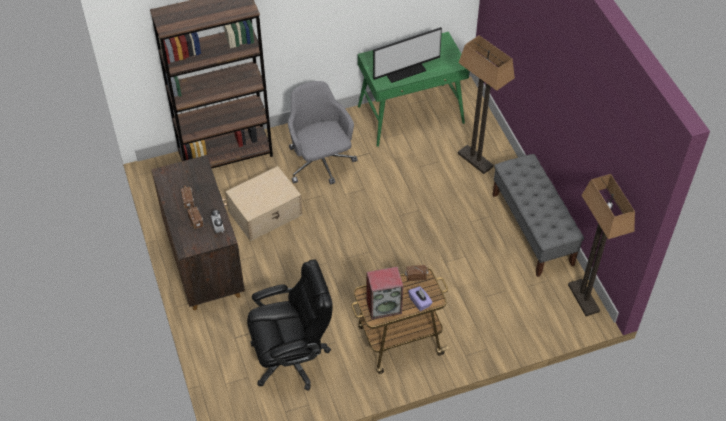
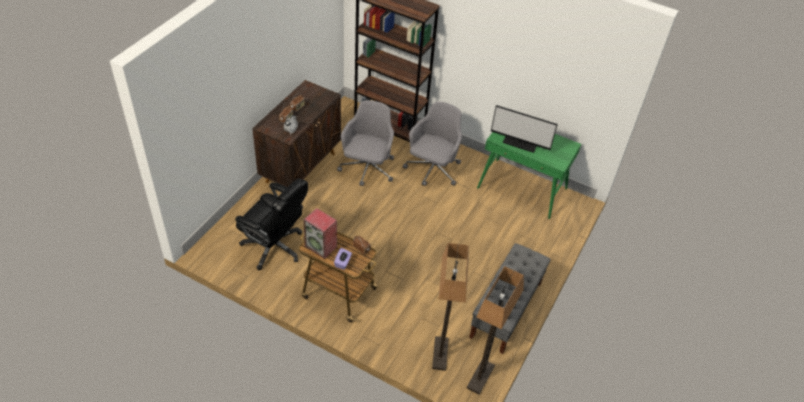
camera: 45 degrees right, 5 degrees down
(266, 213) = (367, 169): beige storage box -> grey office chair
(475, 160) = (526, 243): floor lamp -> floor lamp (440, 354)

